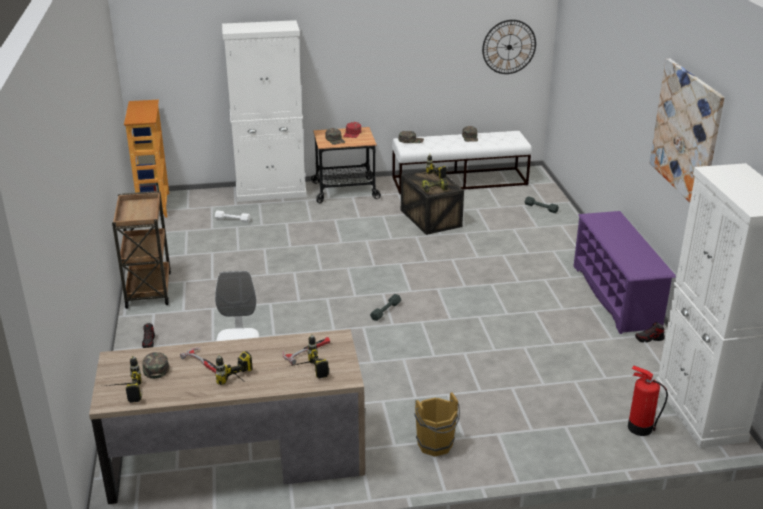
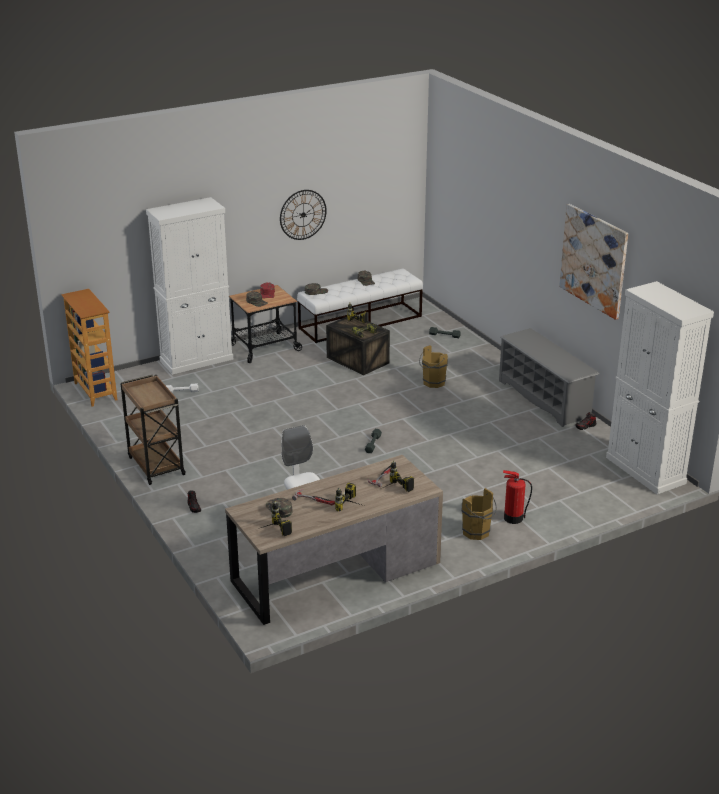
camera: 20 degrees left, 0 degrees up
(495, 256) = (432, 383): none -> brown bucket
(509, 47) = (390, 195): wall clock -> wall clock (303, 214)
(616, 296) = (544, 398): purple shoe rack -> grey shoe rack
(639, 427) = (610, 490): fire extinguisher -> fire extinguisher (512, 518)

